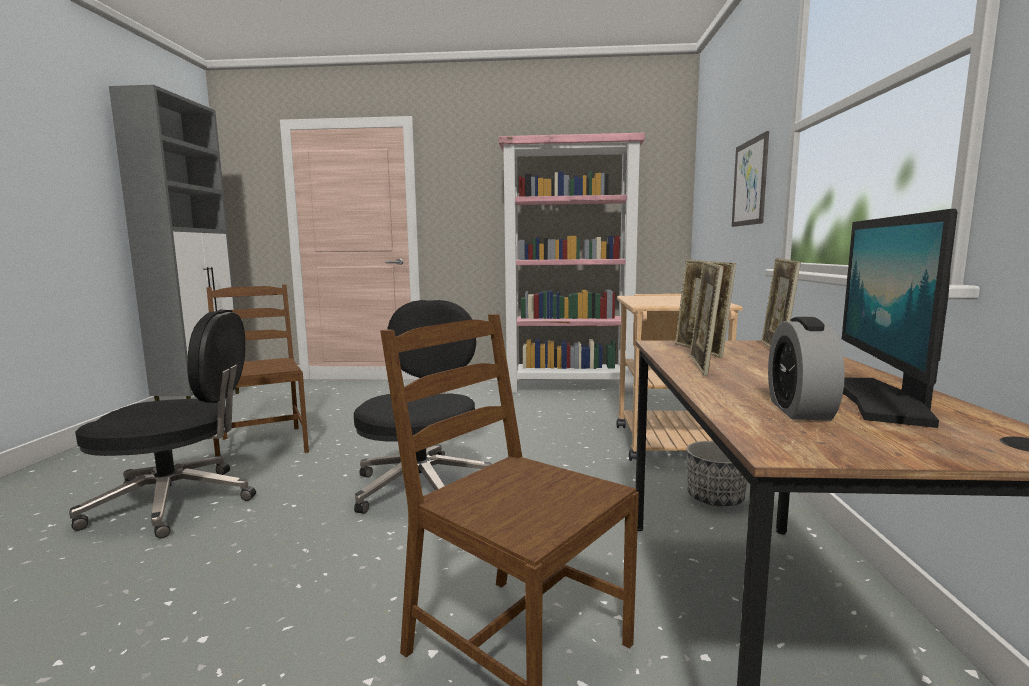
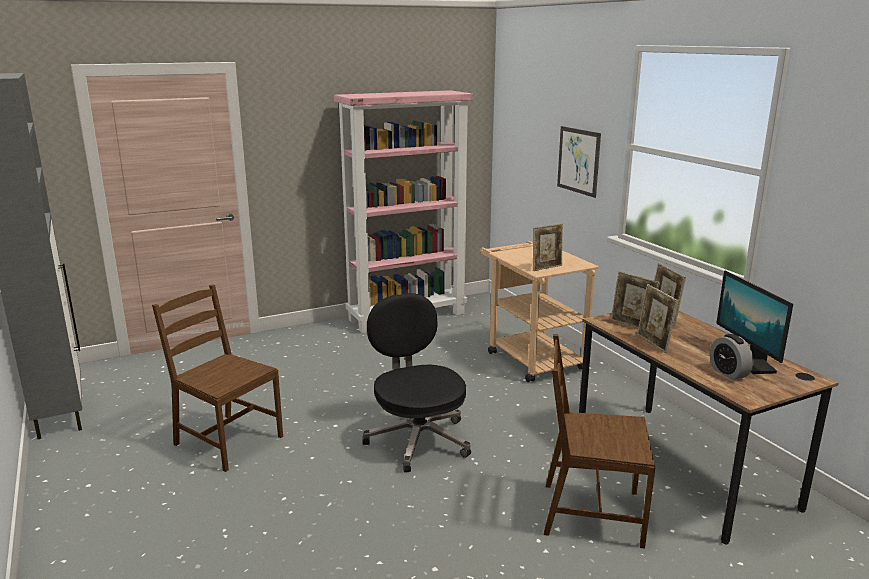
camera: 30 degrees left, 10 degrees up
(177, 502) = (252, 508): black office chair -> none
(662, 303) = (546, 268): none -> picture frame
(715, 498) = (600, 398): planter -> none

